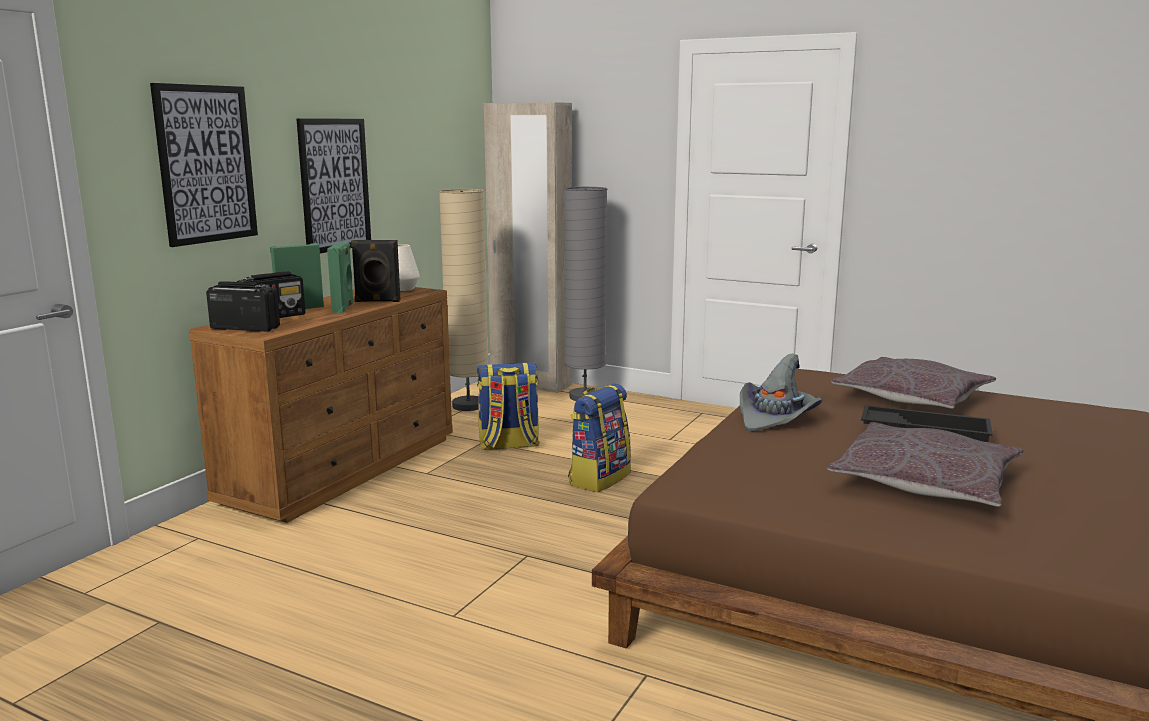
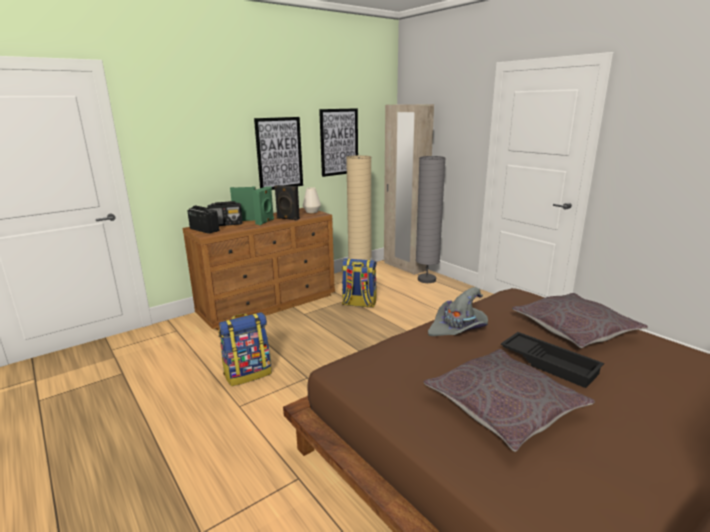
camera: 25 degrees right, 5 degrees up
(206, 164) = (195, 144): picture -> picture (339, 142)
(599, 478) = (388, 335): backpack -> backpack (248, 374)

